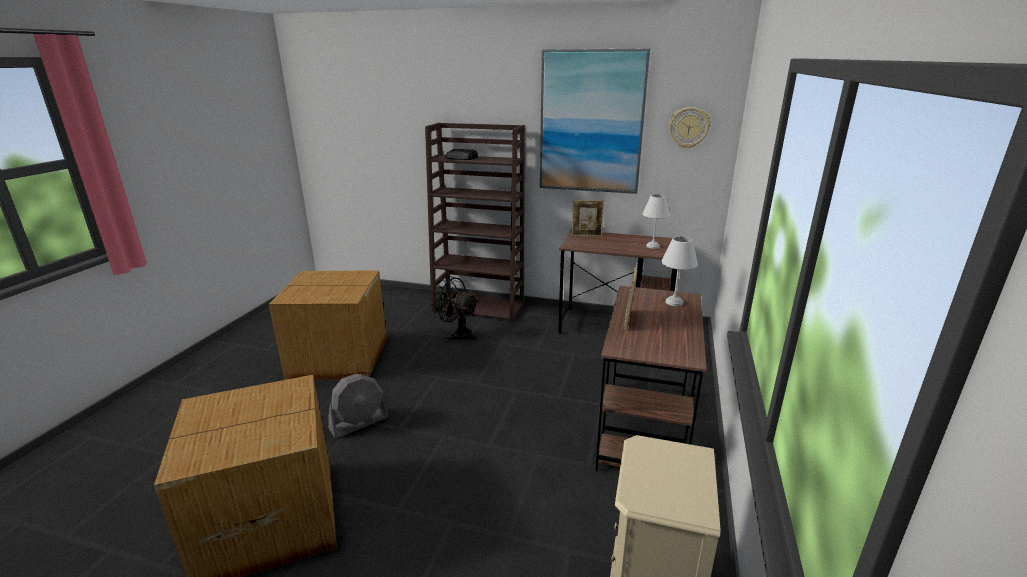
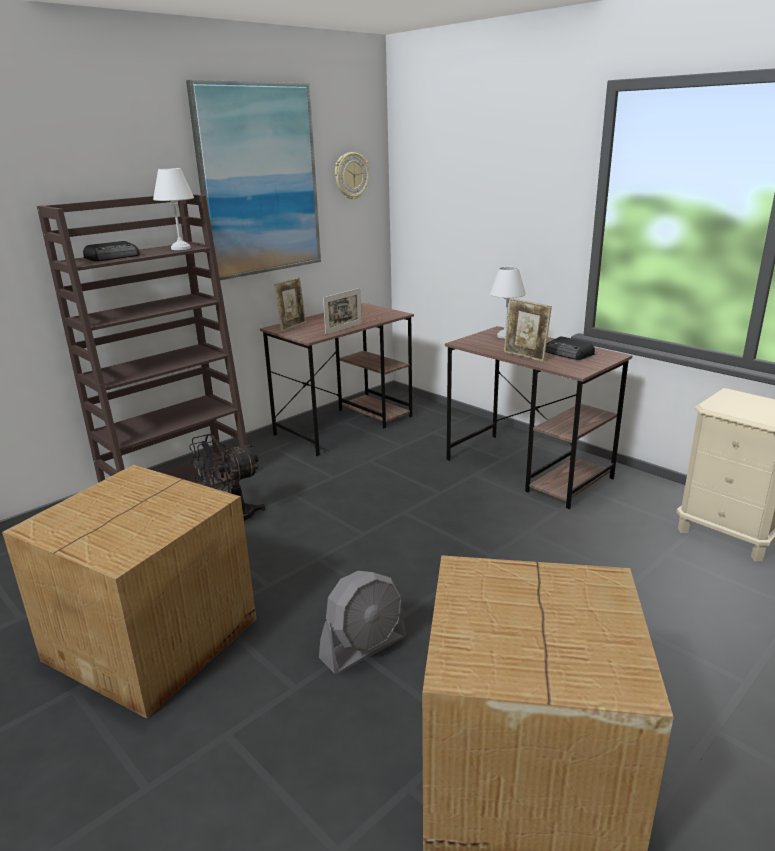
camera: 60 degrees left, 0 degrees up
(359, 423) = (364, 647): grey fan -> grey fan turned 60 degrees clockwise
(604, 249) = (344, 328): none -> picture frame
(652, 246) = (368, 314): white table lamp -> white table lamp (181, 248)
(664, 337) = (569, 353): none -> radio

